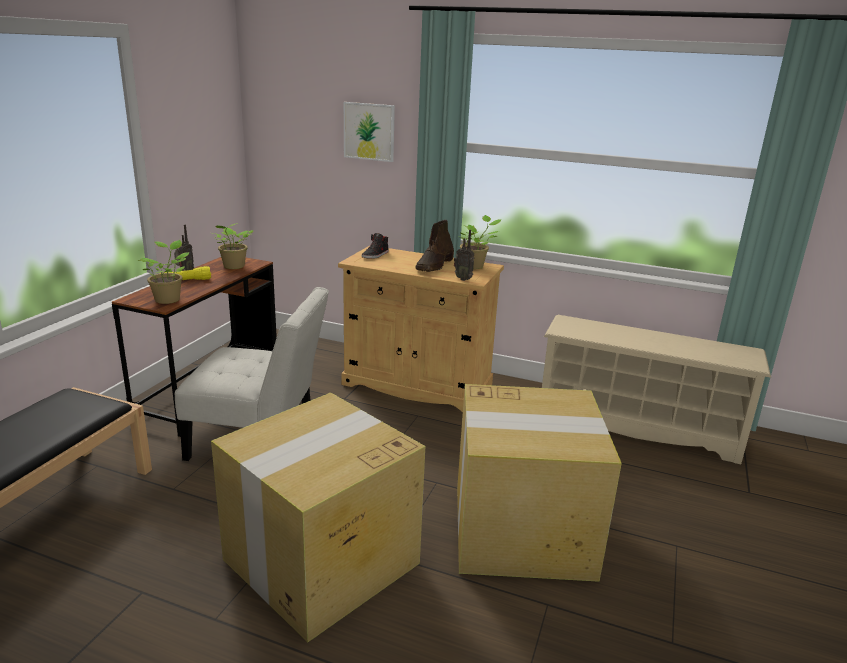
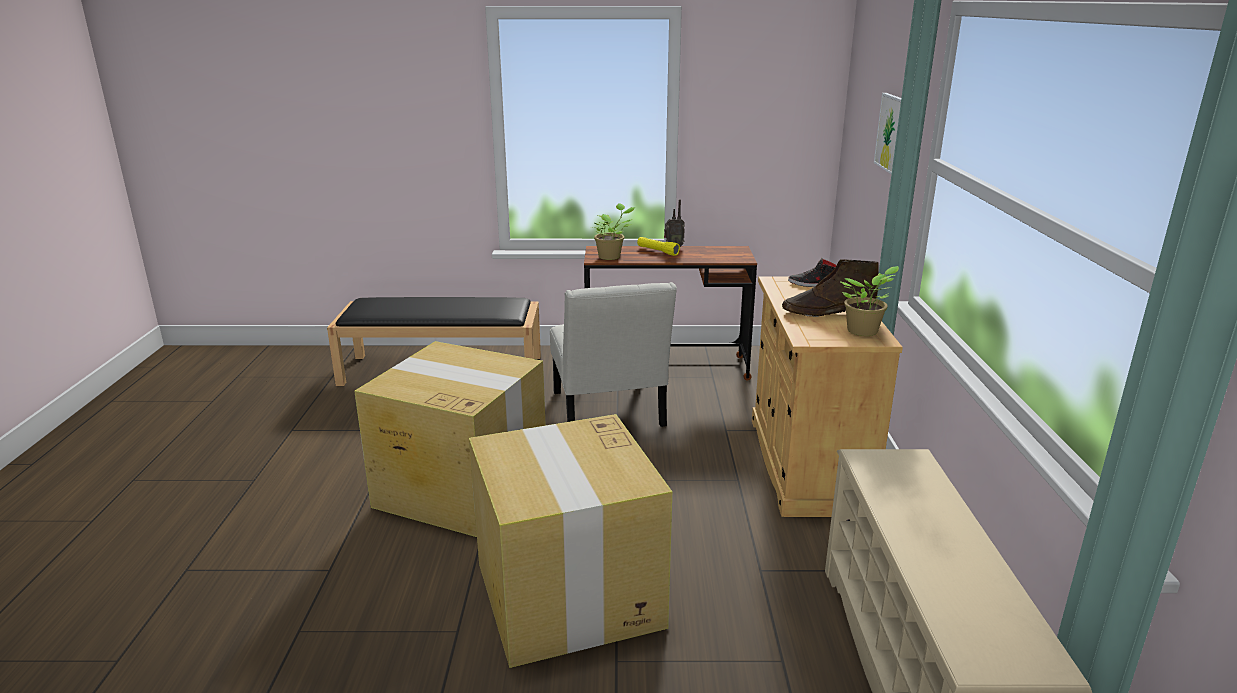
camera: 70 degrees right, 0 degrees up
(233, 266) = (718, 255): potted plant -> none
(463, 279) = (802, 333): radio -> none

